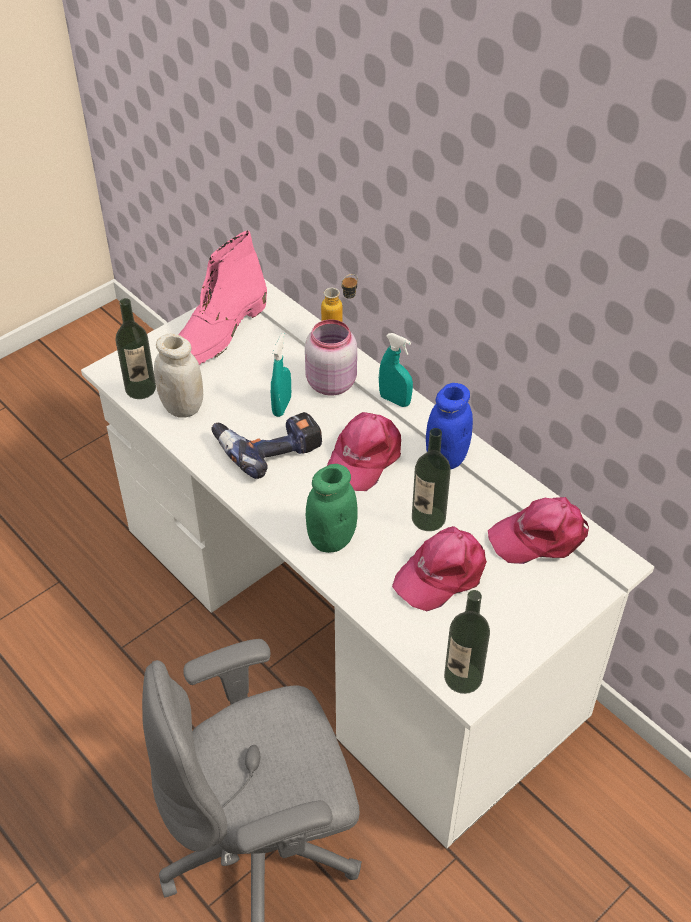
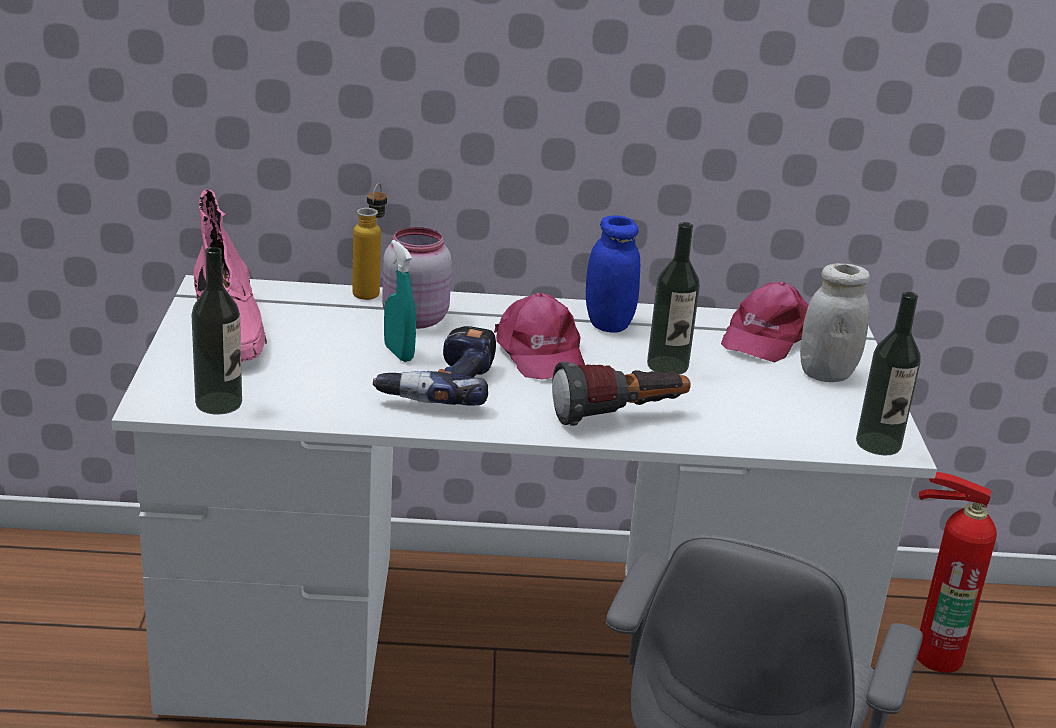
camera: 50 degrees left, 20 degrees down
(182, 407) = (295, 396): white jar -> white jar (826, 374)
(331, 539) = (619, 417): green jar -> flashlight
(394, 400) = (494, 307): turquoise spray bottle -> none
(442, 573) = (742, 392): pink cap -> none
(612, 836) = (934, 653): none -> fire extinguisher

